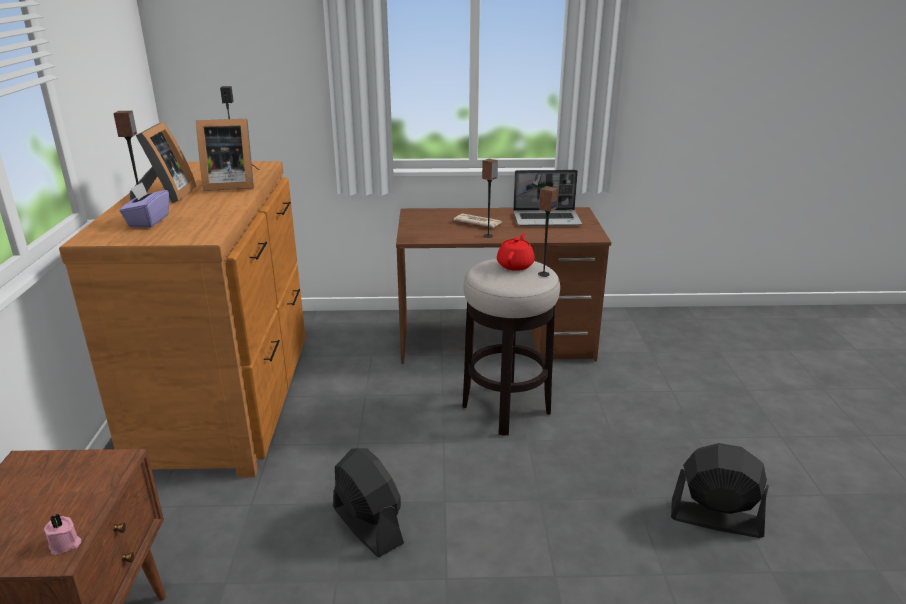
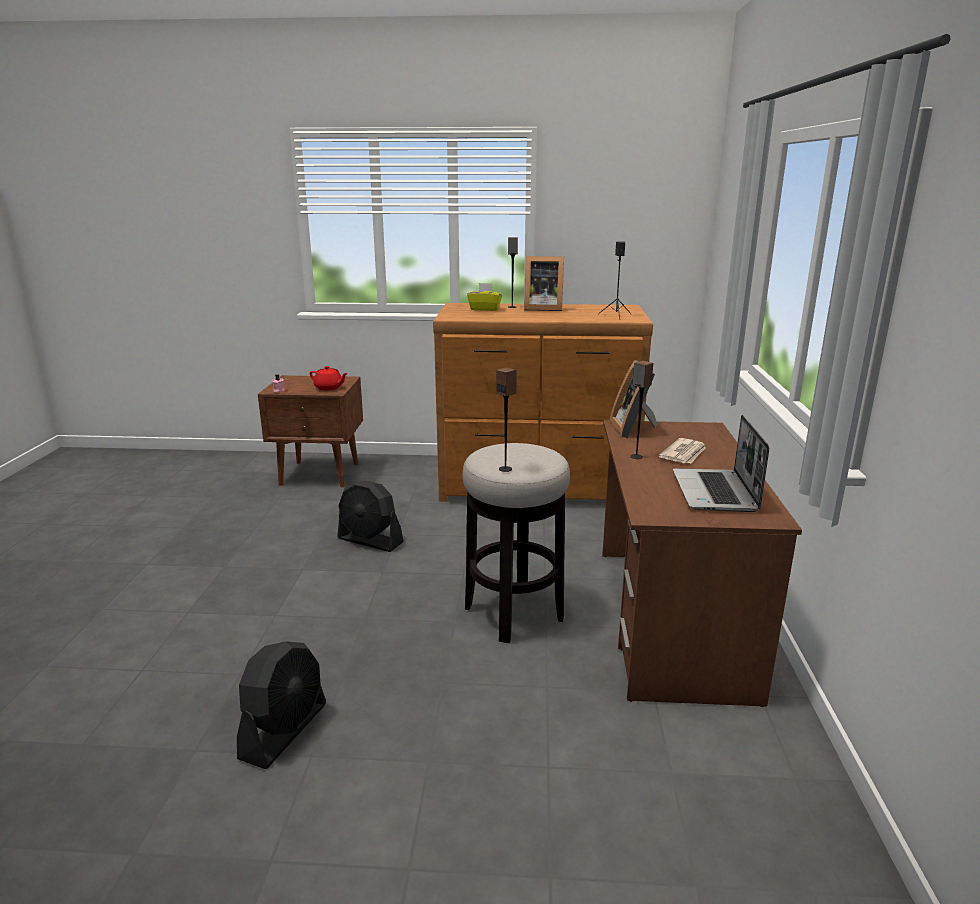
camera: 95 degrees right, 5 degrees down
(148, 221) = (485, 309): purple tissue box -> yellow tissue box
(228, 185) = (569, 316): picture frame -> picture frame (634, 428)
(367, 525) = (370, 541): black fan -> black fan turned 60 degrees clockwise
(515, 265) = (530, 458): red teapot -> red teapot (329, 388)

